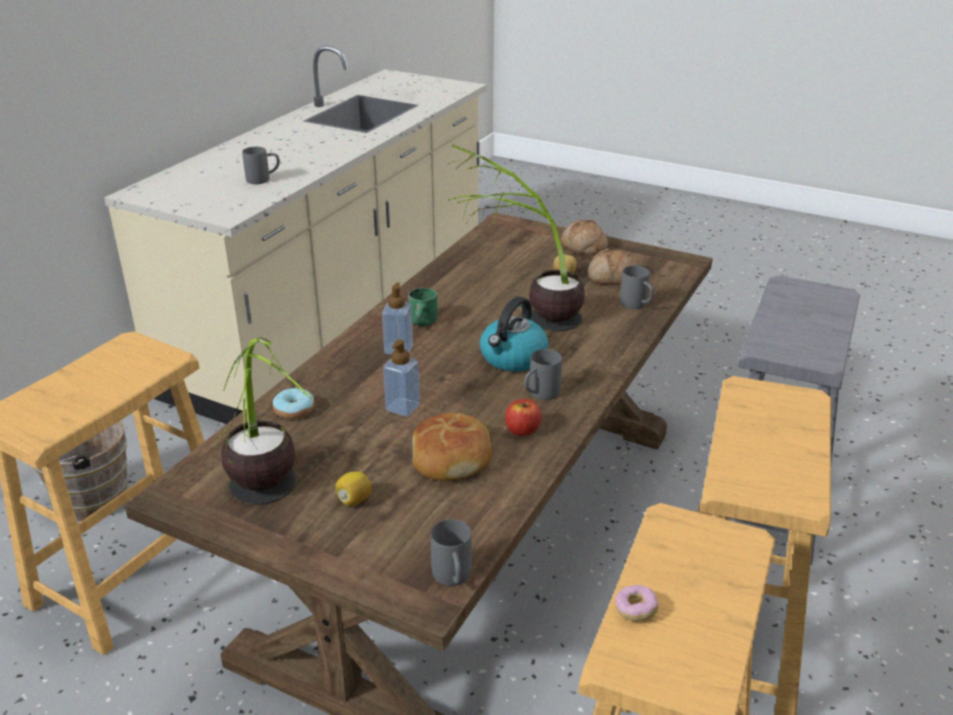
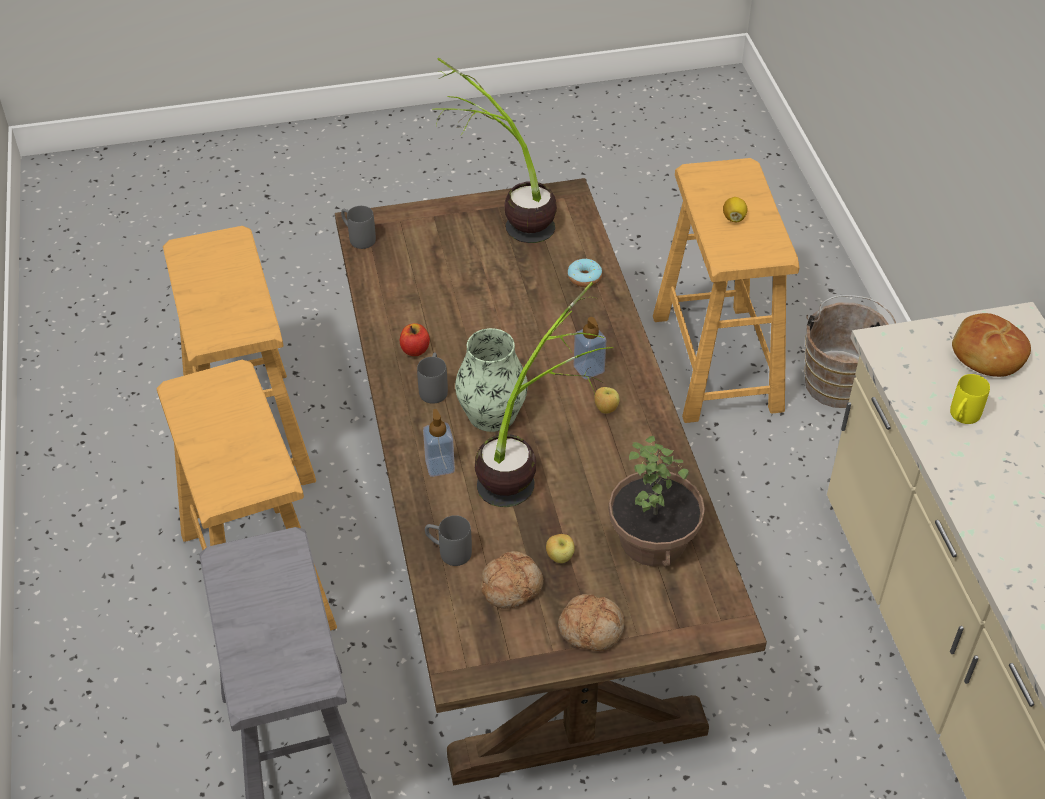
camera: 140 degrees right, 15 degrees up
(263, 179) = (961, 417): grey mug -> yellow mug
(354, 500) = (463, 246): lemon -> lemon (734, 218)
(403, 407) = (517, 321): soap dispenser -> soap dispenser (440, 466)
(425, 323) = (605, 409): green mug -> apple
(452, 457) = (439, 303): bread -> bread (987, 354)
(494, 260) = (654, 539): none -> potted plant
(513, 358) = (491, 413): kettle -> vase
(635, 610) = (243, 267): donut -> none

